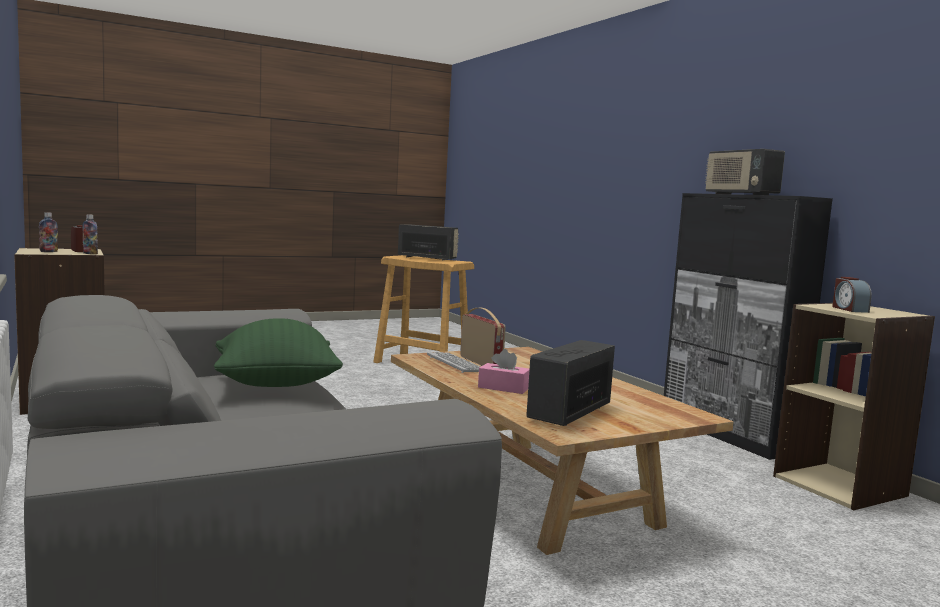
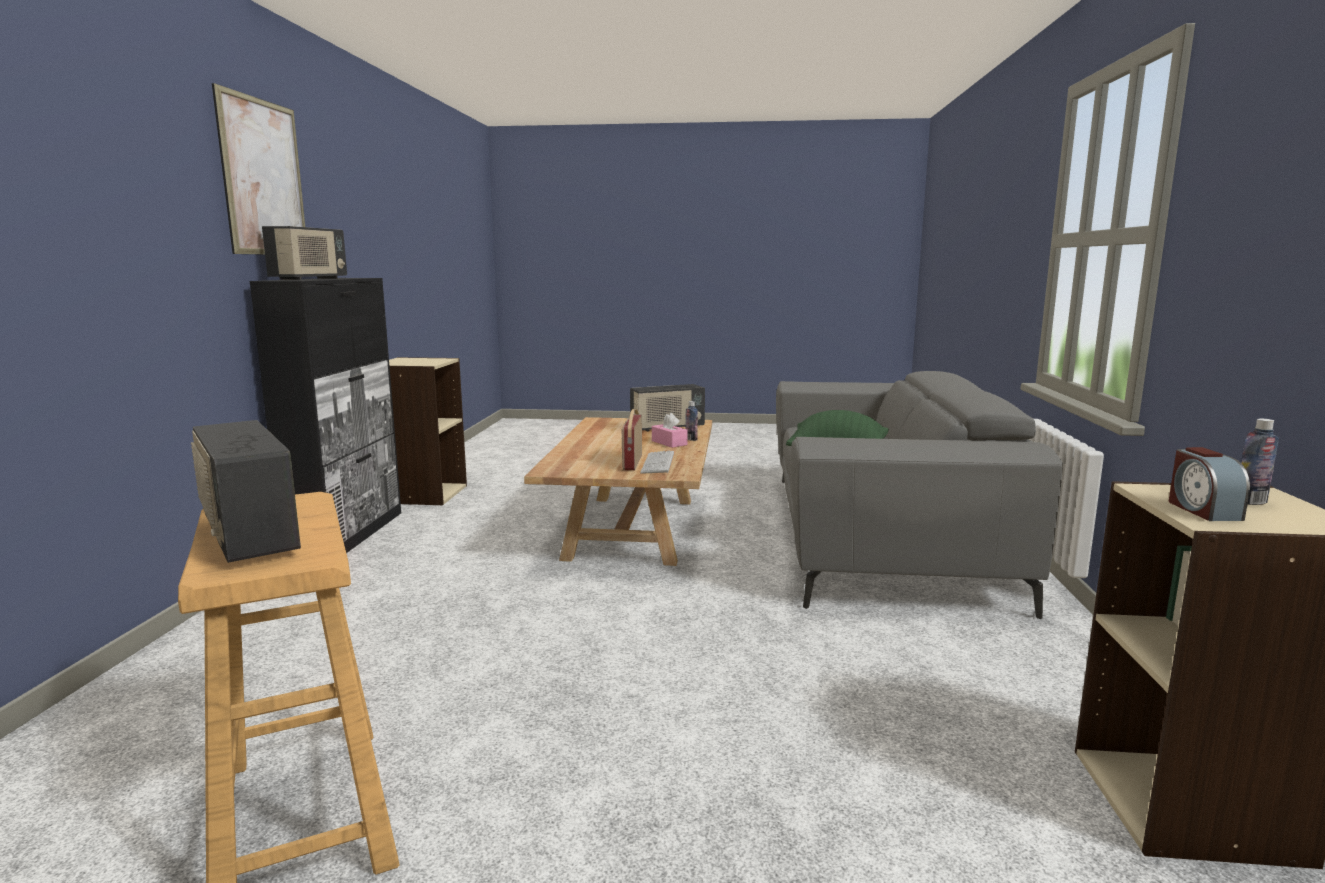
camera: 145 degrees left, 5 degrees up
(90, 253) = (1150, 489): bottle -> bottle (691, 439)
(757, 113) = (263, 177): none -> picture
(849, 309) = (425, 362): alarm clock -> none

